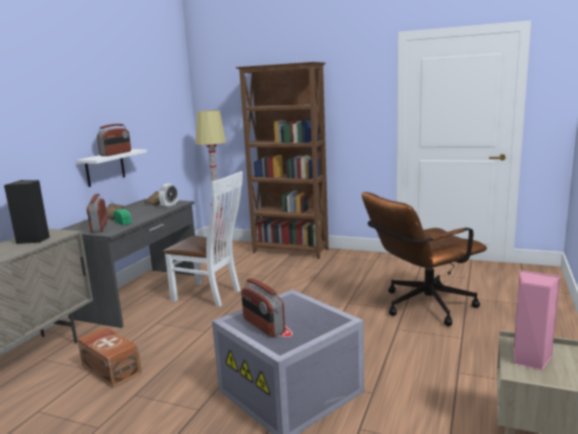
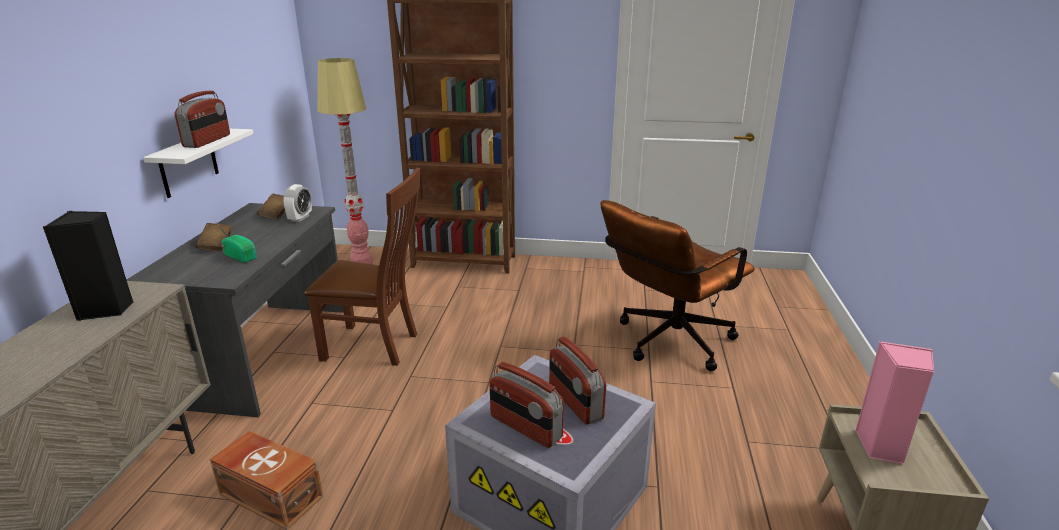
camera: 15 degrees left, 10 degrees up
(99, 227) = (203, 269): radio -> radio (574, 402)
(210, 295) = (376, 346): white chair -> brown chair

